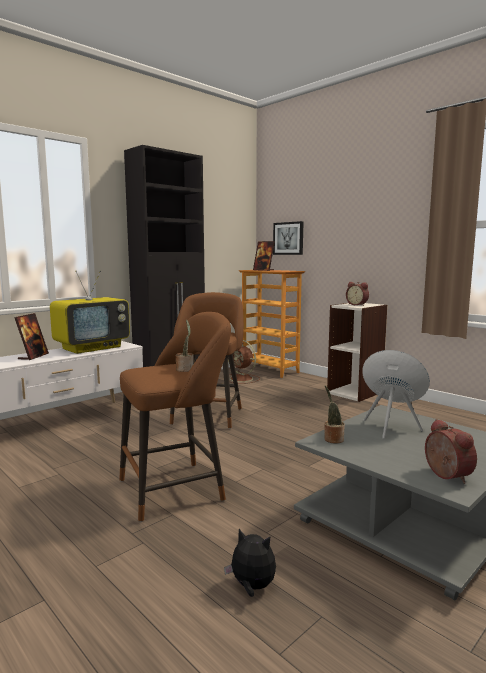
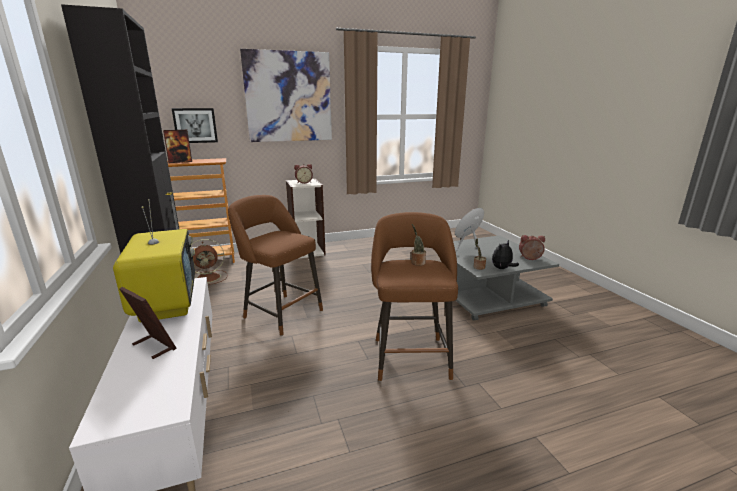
camera: 65 degrees left, 10 degrees up
(252, 587) = (531, 352): plush toy -> plush toy (502, 269)
(371, 205) = (288, 97): none -> picture

